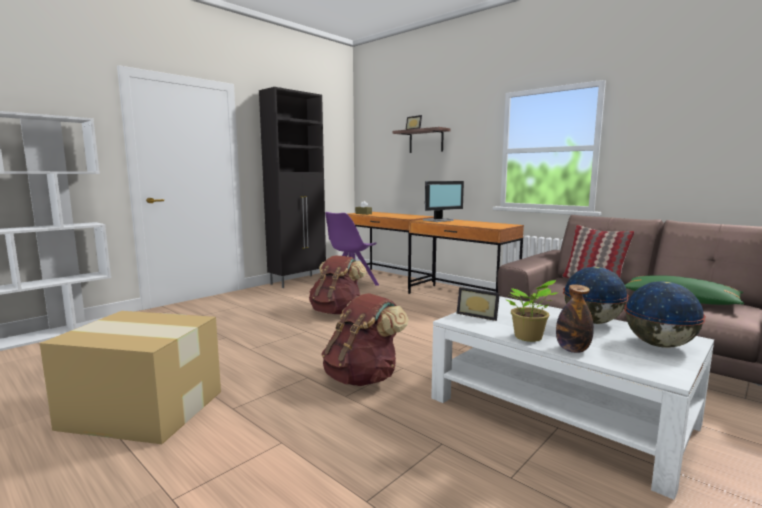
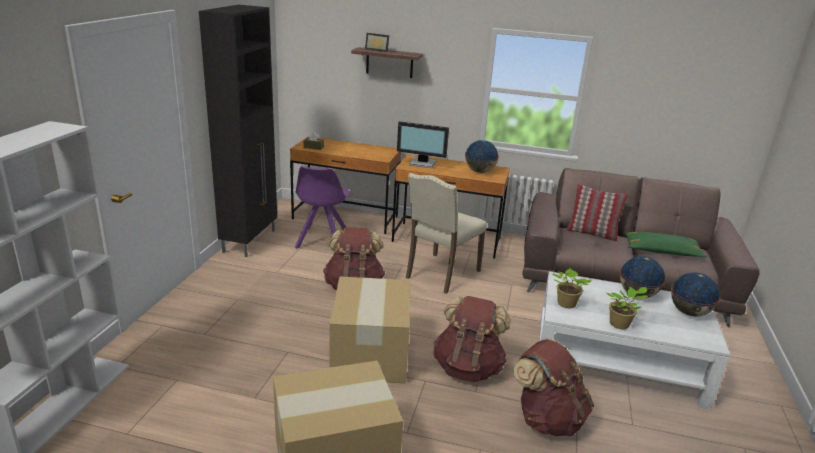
camera: 30 degrees left, 15 degrees up
(288, 350) = (371, 353): none -> cardboard box
(396, 438) = (547, 418): none -> brown backpack
(426, 316) = (440, 274): none -> beige chair
(439, 220) = (423, 163): monitor -> monitor turned 75 degrees clockwise
(478, 315) = (565, 304): picture frame -> potted plant
(487, 224) = (480, 171): none -> globe
(572, 350) = (653, 331): bottle -> none

